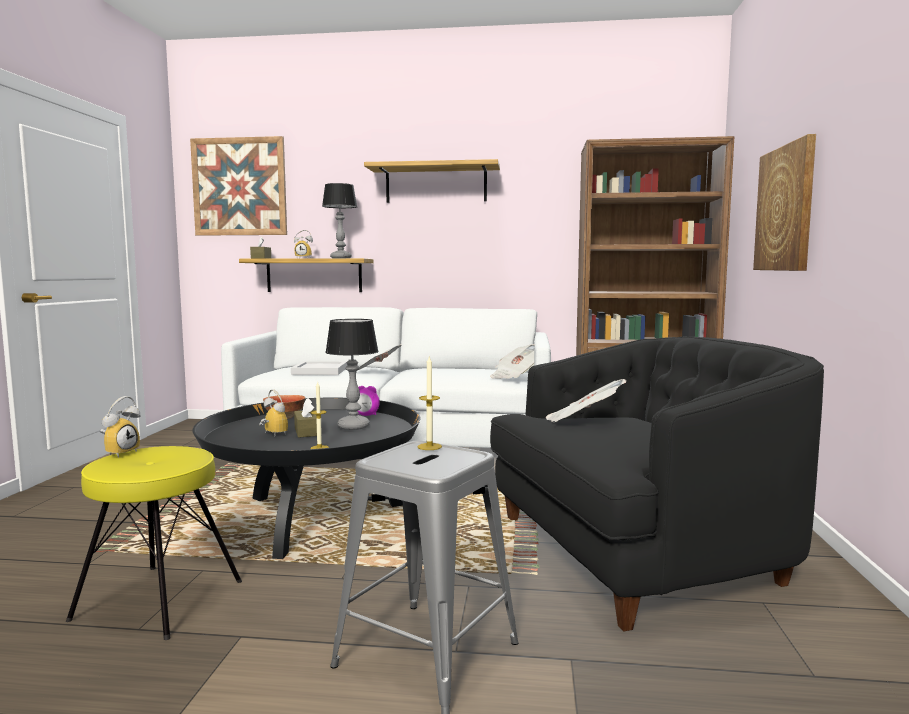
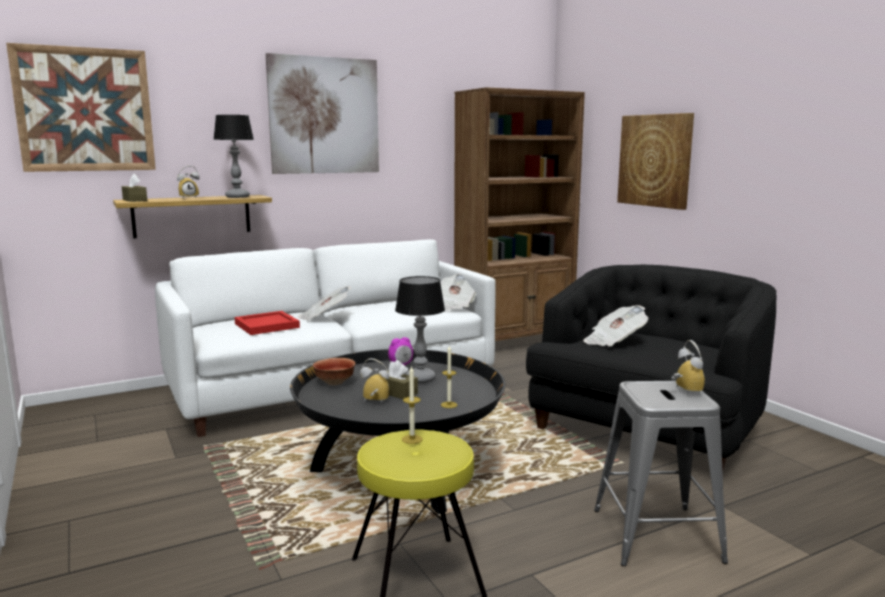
camera: 35 degrees left, 5 degrees up
(120, 452) = (372, 451): alarm clock -> alarm clock (683, 391)
(321, 370) = (267, 325): white tray -> red tray
(429, 446) = (646, 385): candle -> candle (412, 439)
(436, 184) = (324, 116): shelf -> picture

